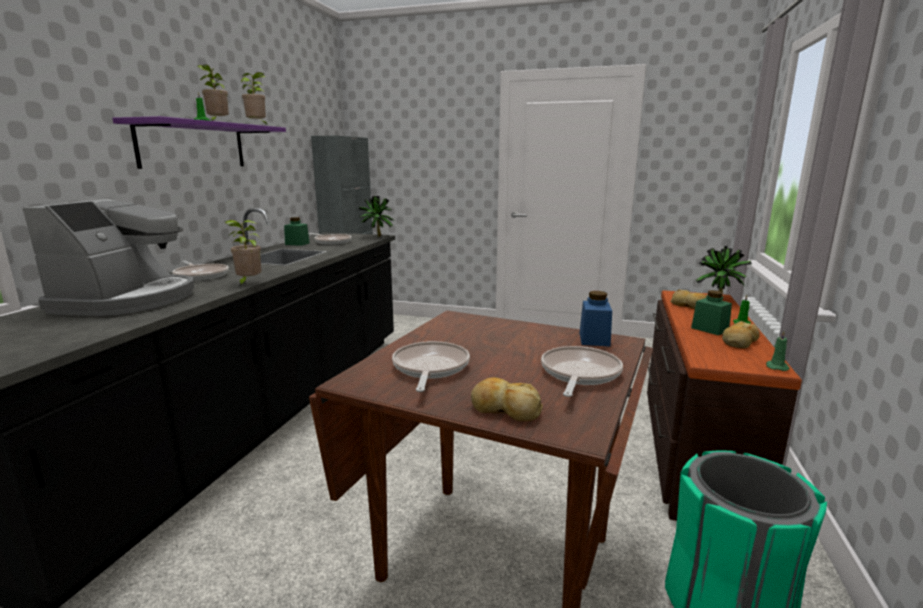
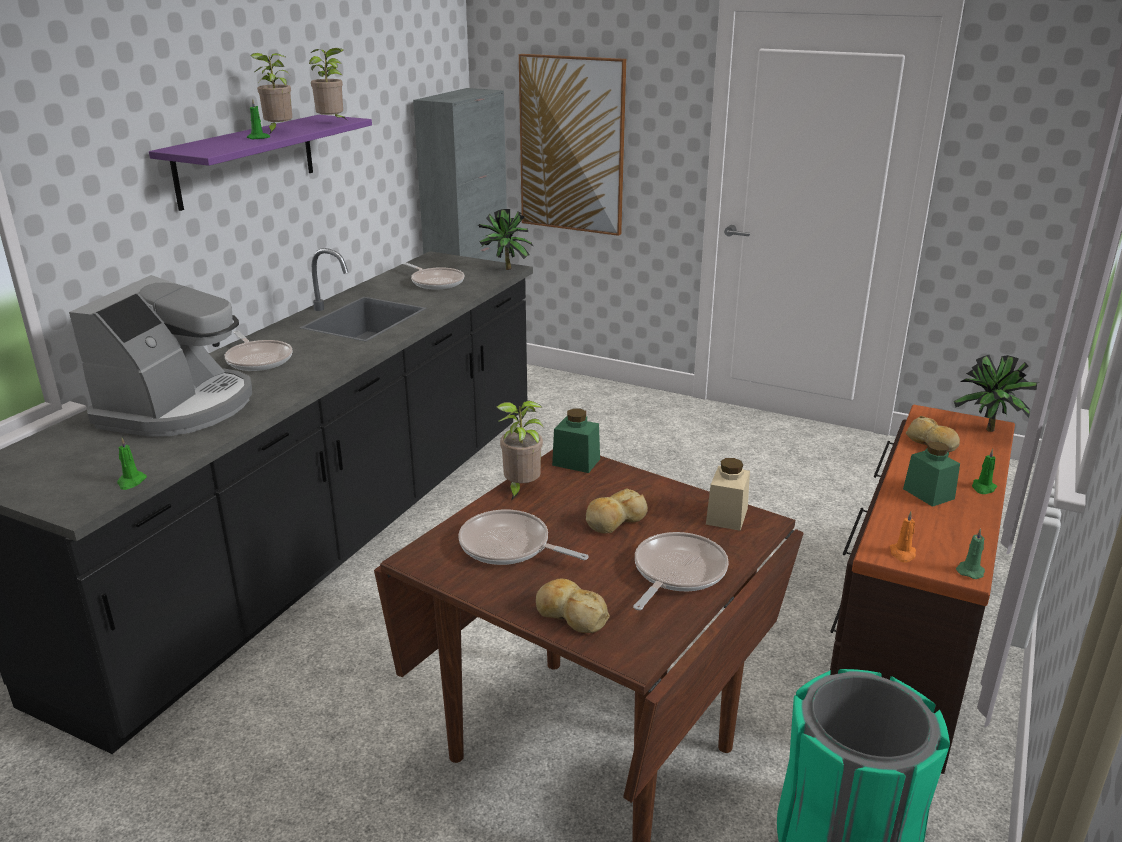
camera: 10 degrees right, 10 degrees up
(70, 343) = (131, 482): none -> green candle
(248, 283) = (316, 381): potted plant -> potted plant (520, 489)
(297, 244) = (387, 285): green jar -> green jar (576, 462)
(412, 170) = (572, 145): none -> picture
(430, 368) = (509, 546): frying pan -> frying pan turned 75 degrees counterclockwise
(594, 339) = (726, 516): blue jar -> beige jar
(721, 361) = (902, 554): none -> orange candle
(739, 342) = (953, 522): bread -> bread (614, 520)

